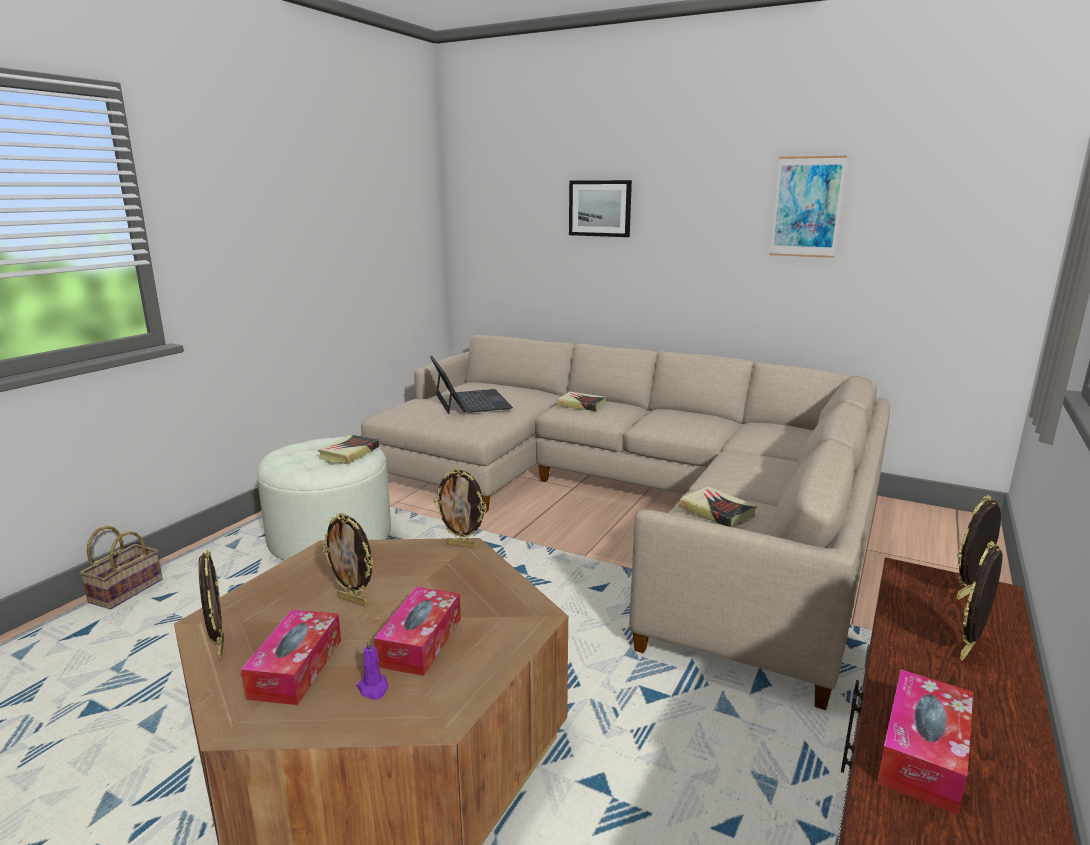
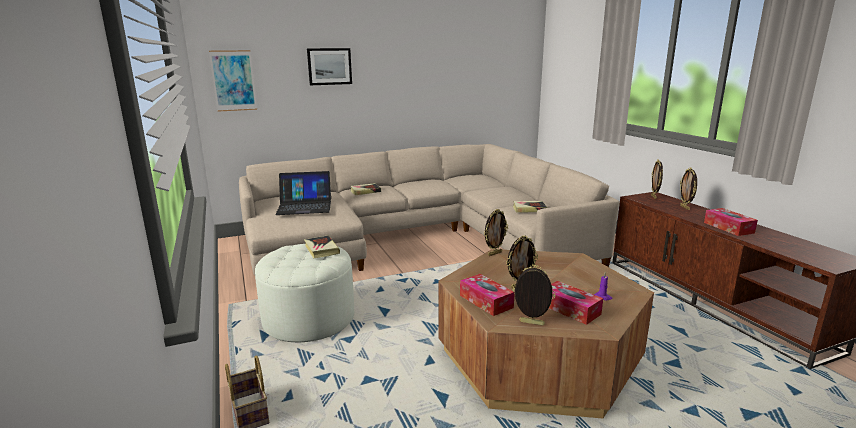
camera: 50 degrees left, 0 degrees up
(420, 642) = (575, 281): tissue box -> tissue box (486, 301)
(471, 401) = (304, 206): laptop -> laptop turned 150 degrees clockwise
(807, 207) = (447, 61): picture -> picture (233, 80)

